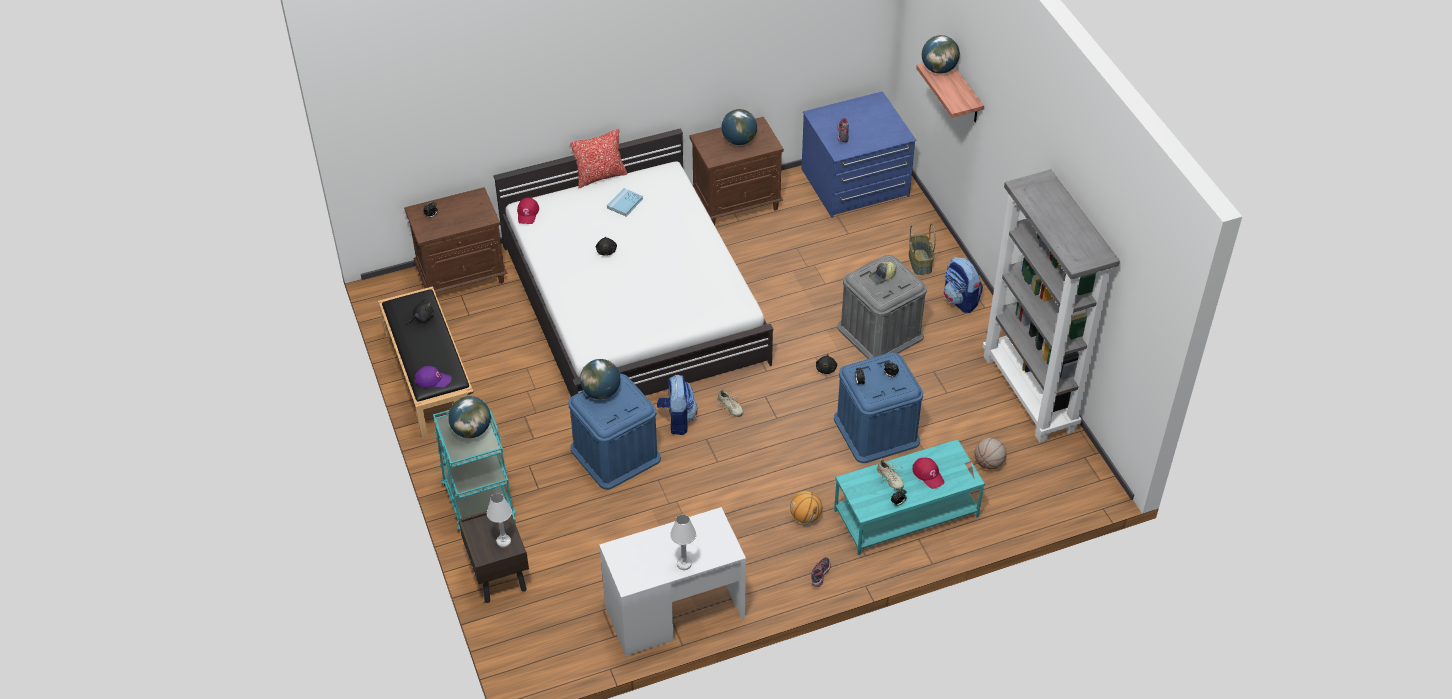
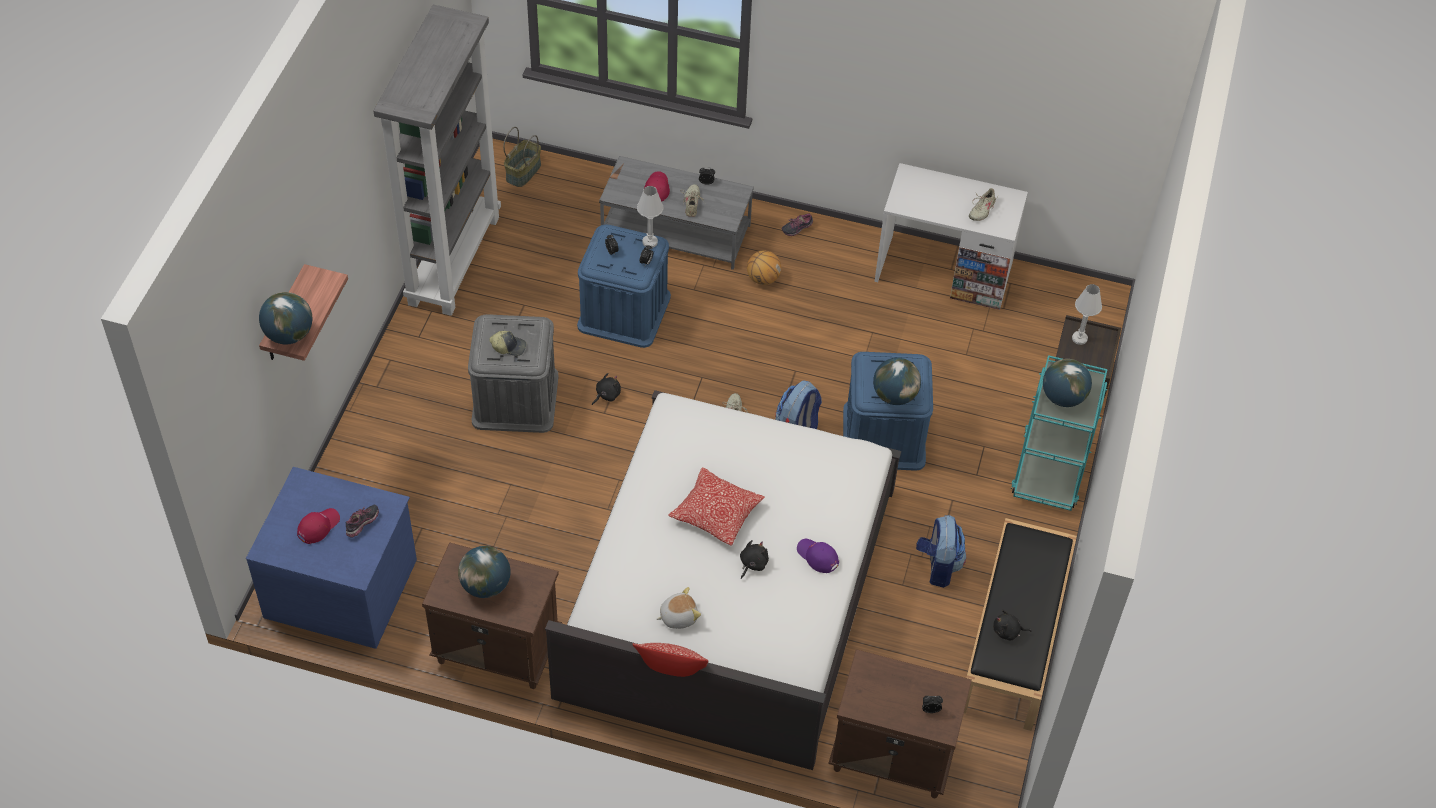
camera: 145 degrees left, 5 degrees up
(433, 379) = (1043, 546): purple cap -> purple cap (817, 556)
(528, 213) = (800, 675): red cap -> red cap (318, 526)
(625, 203) = (678, 616): blue book -> plush toy
(645, 555) = (981, 210): none -> beige shoe
(654, 264) = (716, 513): none -> pillow
(684, 564) = (954, 186): white table lamp -> white table lamp (650, 242)
(906, 512) = (675, 232): turquoise coffee table -> grey coffee table
(920, 262) = (390, 445): basket -> basket (523, 172)
(960, 300) = (403, 381): backpack -> backpack (938, 566)
(988, 463) = (561, 227): basketball -> none

